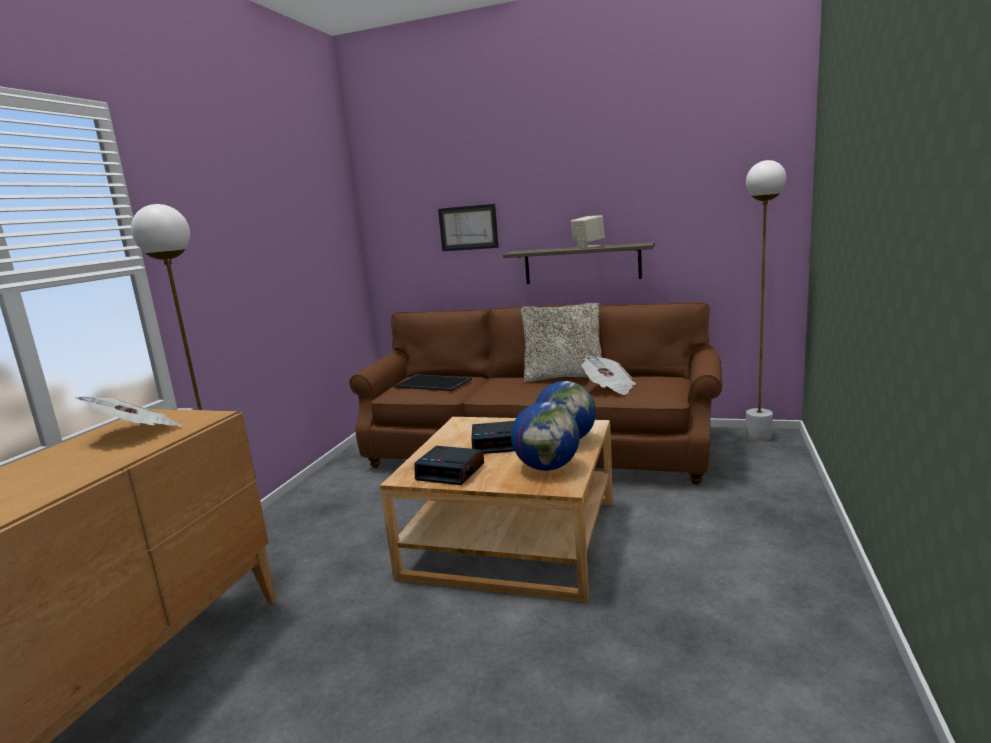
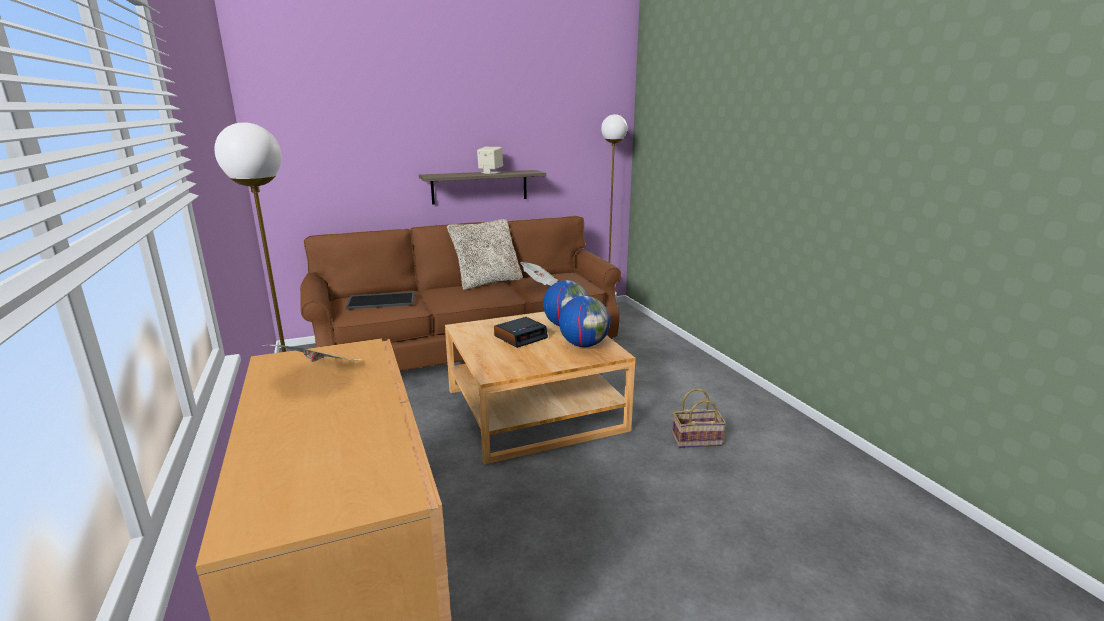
camera: 40 degrees left, 5 degrees up
(451, 472) = (521, 362): alarm clock -> none
(468, 228) = (374, 151): picture -> none
(662, 648) = (697, 439): none -> basket

